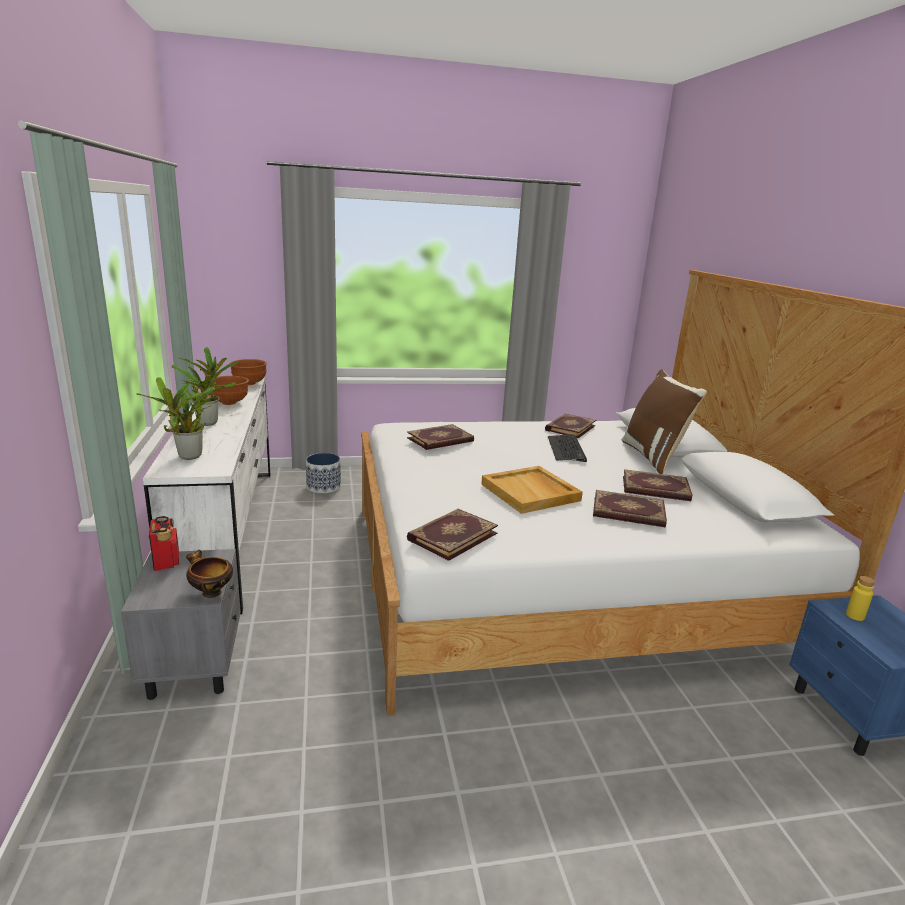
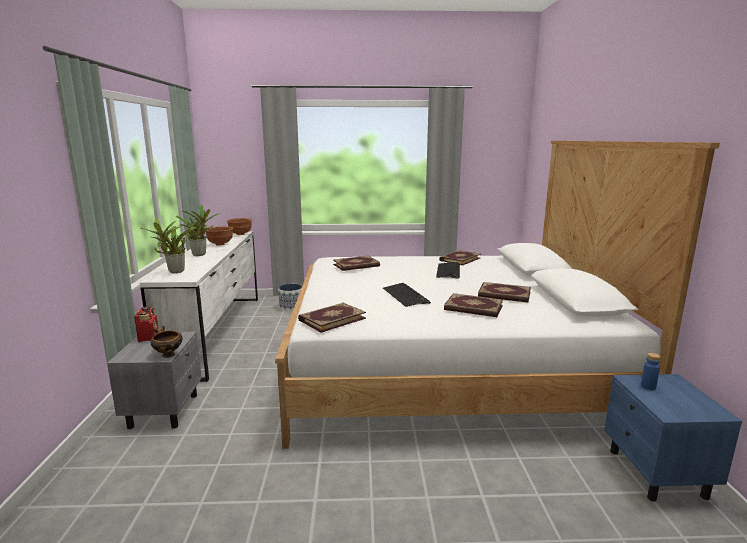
camera: 10 degrees right, 5 degrees down
(531, 492) = (405, 296): beige tray -> keyboard
(654, 457) = (516, 276): brown pillow -> none
(855, 616) = (648, 386): yellow bottle -> blue bottle

